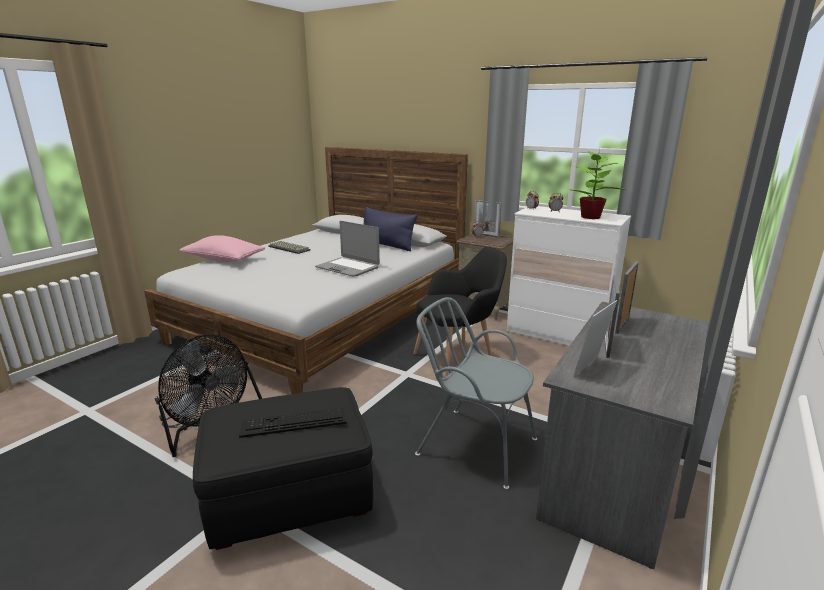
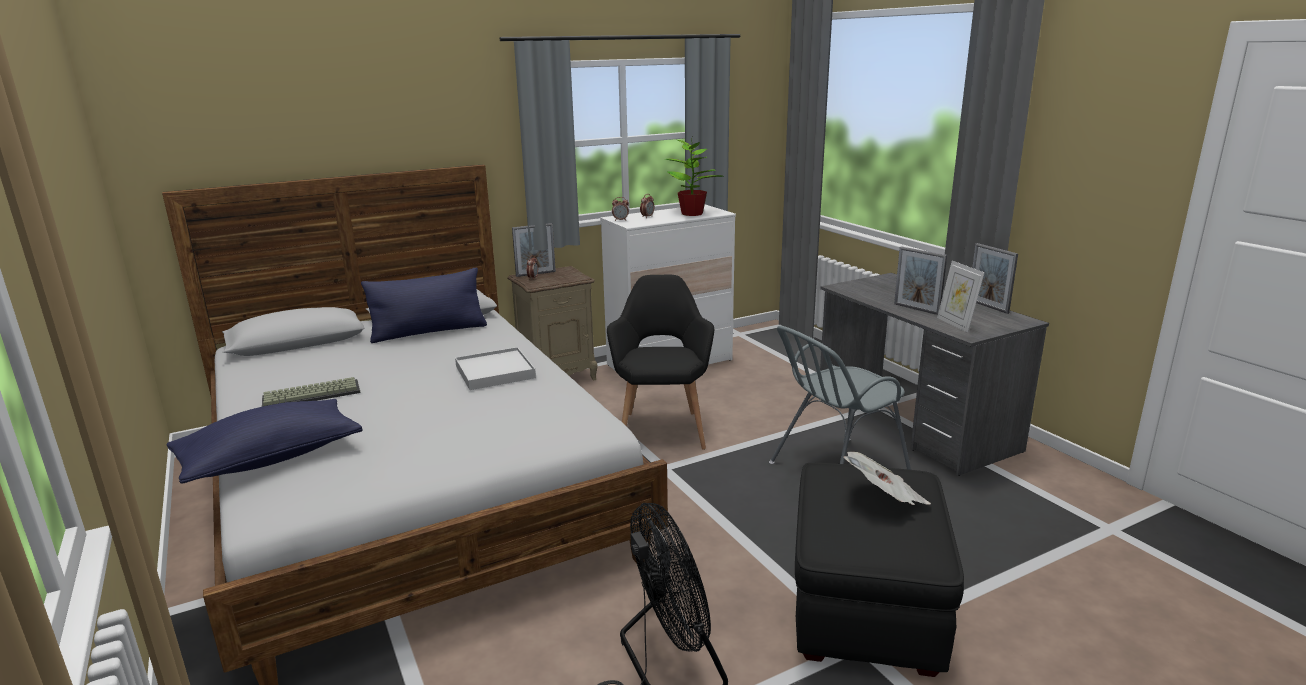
camera: 60 degrees left, 0 degrees up
(224, 260) = (270, 458): pink pillow -> blue pillow
(294, 422) = (884, 499): keyboard -> newspaper
(348, 267) = (495, 372): laptop -> white tray
(622, 324) = (878, 294): picture frame -> picture frame (988, 306)

